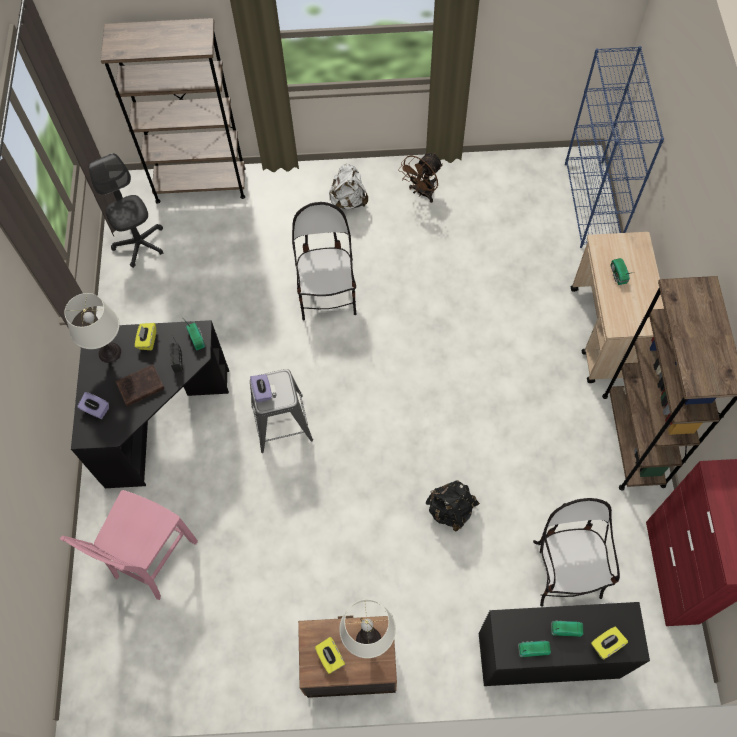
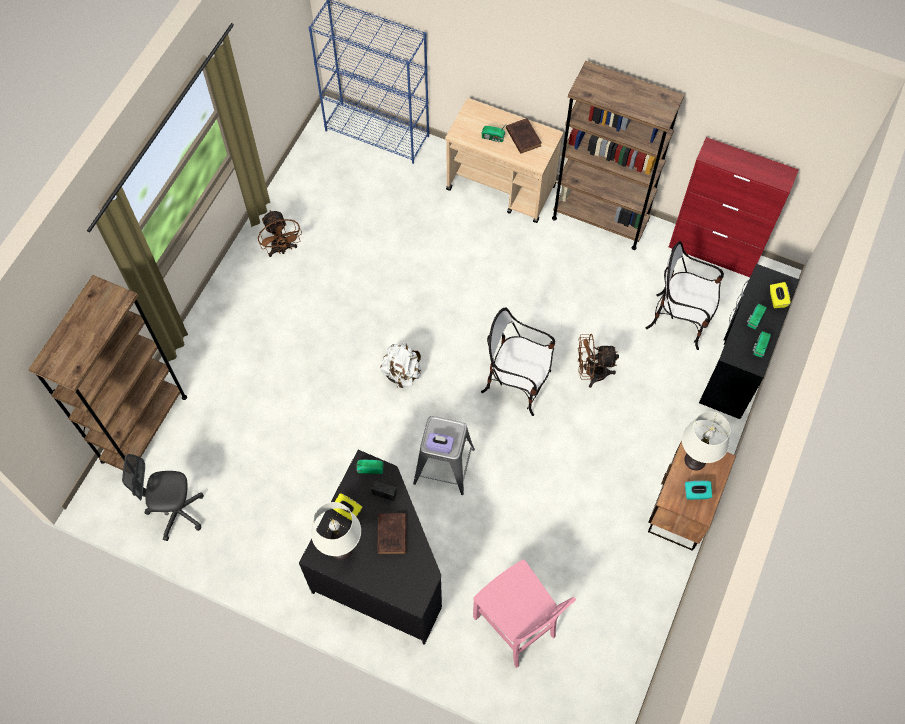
camera: 65 degrees left, 0 degrees up
(96, 410) = (394, 582): purple tissue box -> none
(327, 294) = (338, 372): chair -> chair (517, 383)
(330, 657) = (696, 493): yellow tissue box -> turquoise tissue box
(348, 200) = (250, 310): white backpack -> white backpack (402, 373)
(451, 510) = (591, 373): black backpack -> brown fan
(638, 300) = (523, 136): none -> brown book

